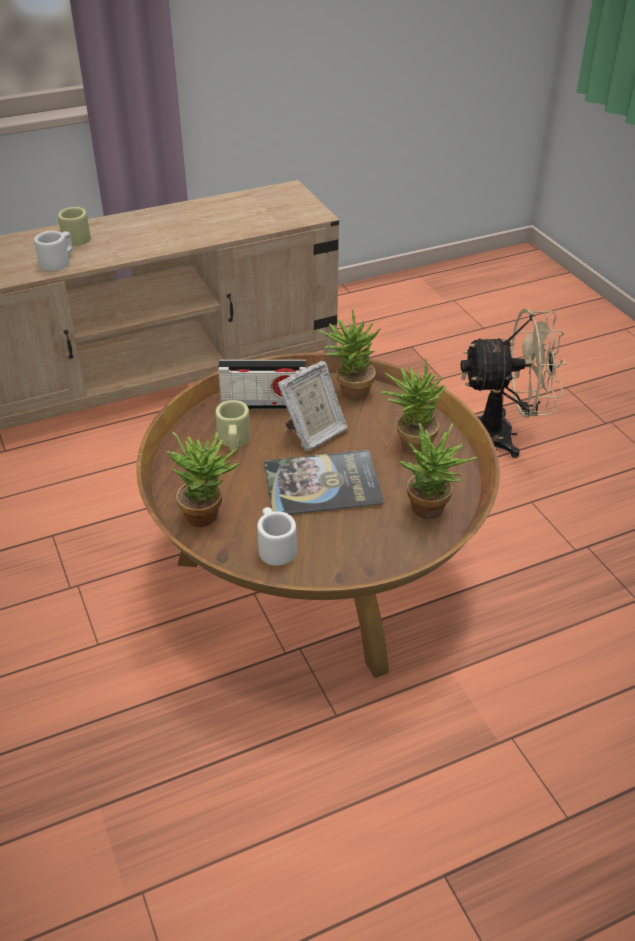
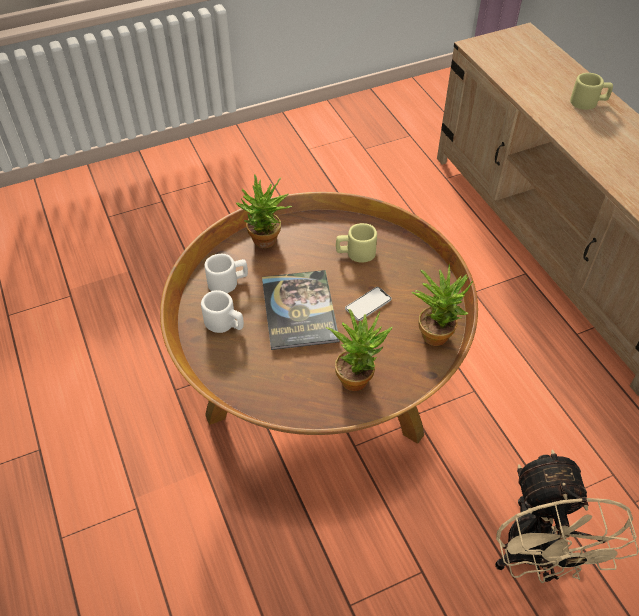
camera: 90 degrees right, 10 degrees up
(58, 261) = (539, 97): white mug -> white mug (225, 323)
(264, 404) = (408, 270): radio -> none
(313, 434) = (368, 304): picture frame -> phone
(431, 512) = (260, 385): potted plant -> none

